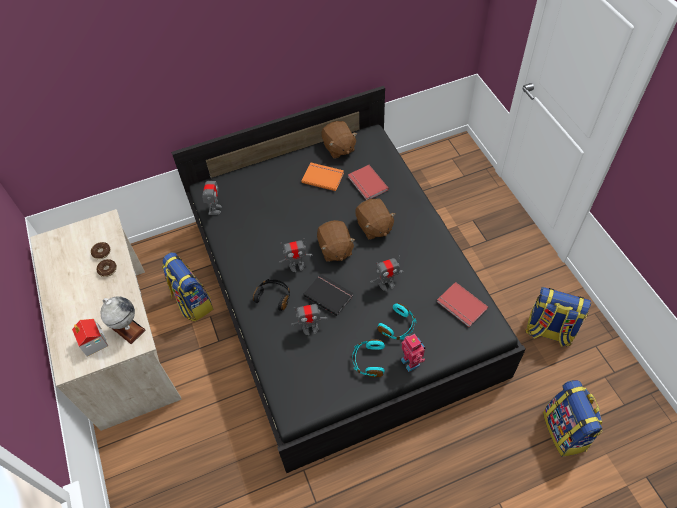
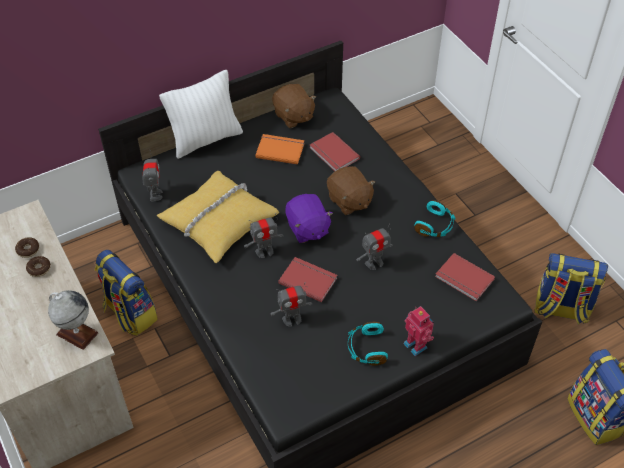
camera: 10 degrees left, 5 degrees down
(94, 343) = (37, 352): toy house -> none
(263, 163) = (206, 139): none -> white pillow
(263, 237) = (218, 222): none -> yellow pillow
(274, 297) = (242, 287): black headphones -> none
(329, 294) = (308, 279): black book -> red book
(335, 249) = (307, 229): brown plush toy -> purple plush toy
(398, 326) = (395, 308): turquoise headphones -> turquoise headphones (435, 226)

